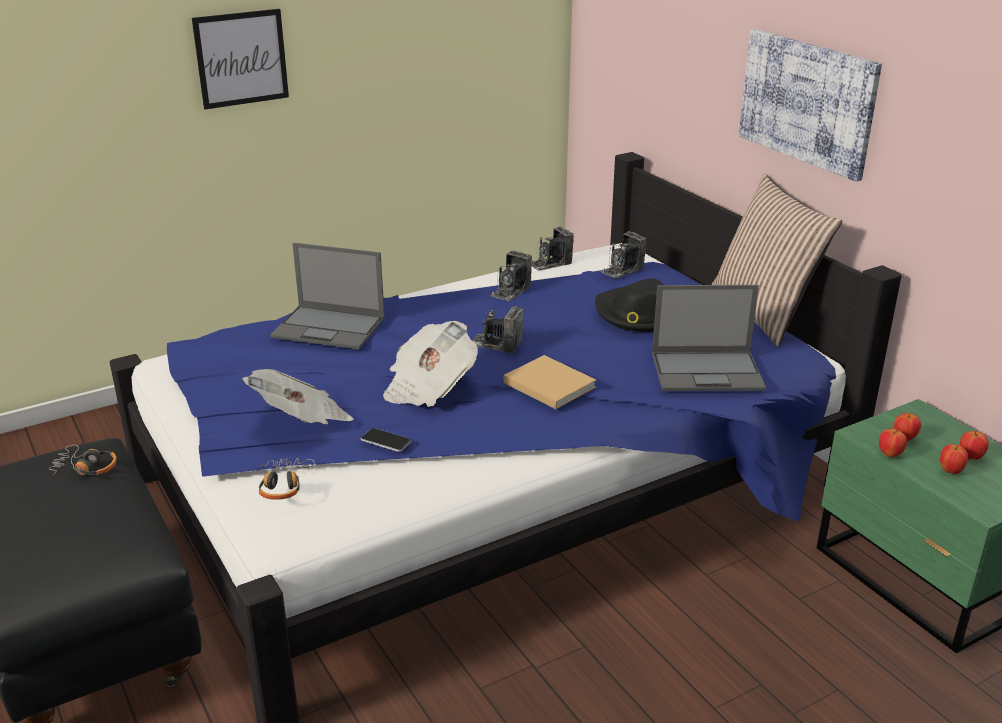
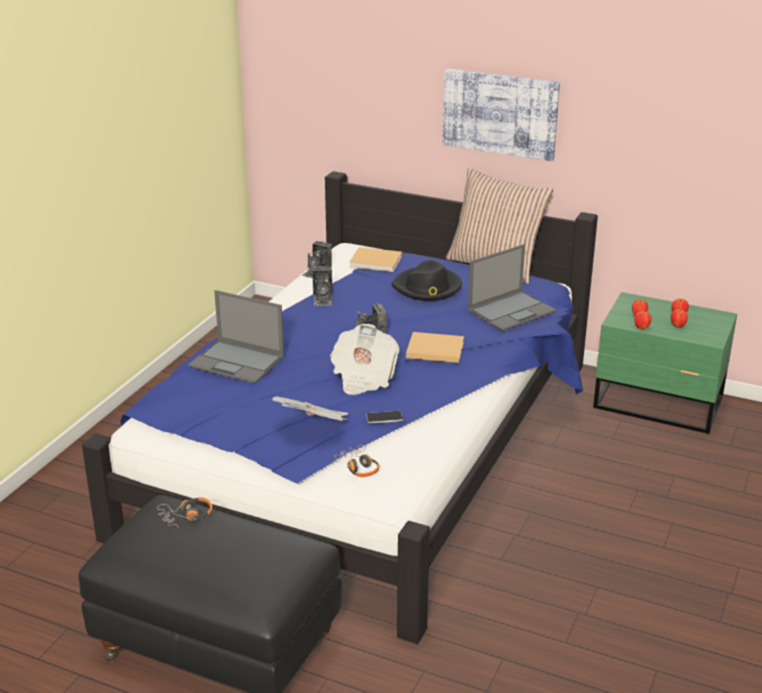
camera: 35 degrees left, 0 degrees up
(241, 58) = (63, 162): picture -> none
(330, 327) = (238, 362): laptop -> laptop turned 45 degrees clockwise
(622, 270) = (377, 262): camera -> beige book

